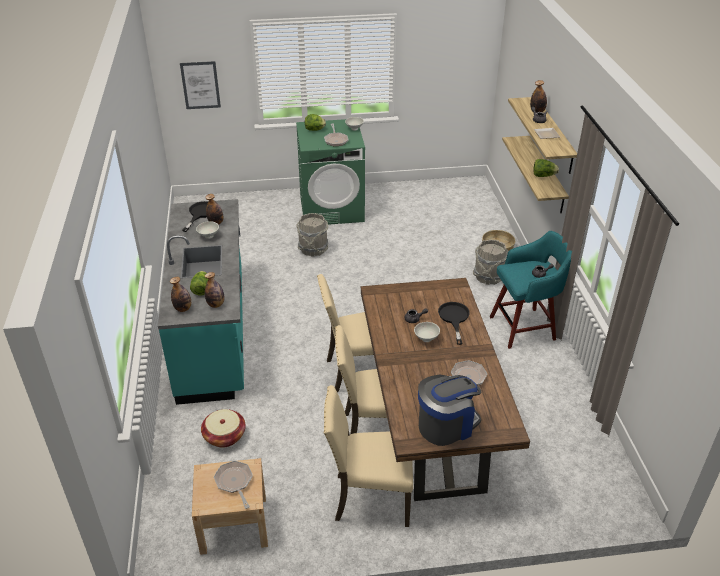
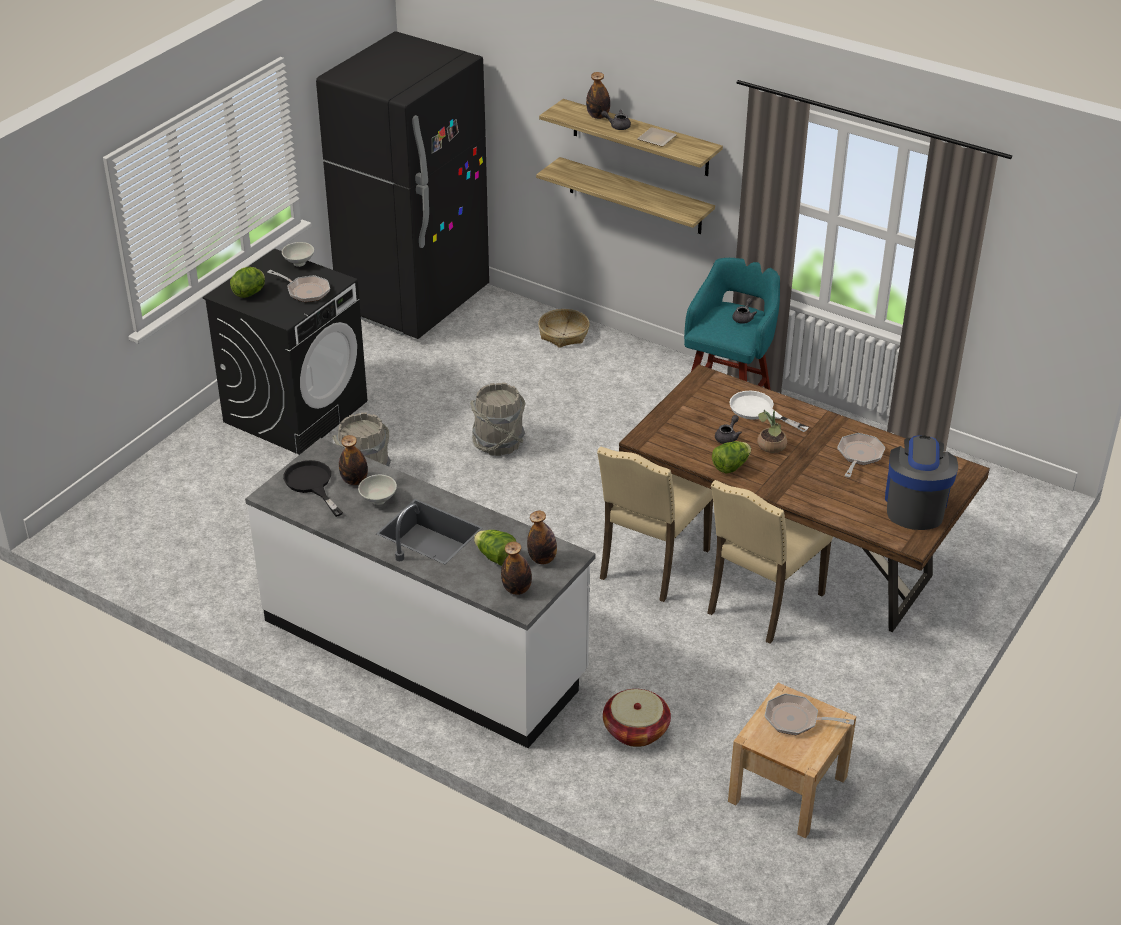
camera: 50 degrees left, 0 degrees up
(200, 85) = (50, 307): picture -> none
(214, 332) = (424, 648): turquoise counter -> white counter
(332, 208) = (296, 411): green washing machine -> black washing machine
(370, 498) = (855, 662): beige chair -> none
(426, 339) = (770, 448): white bowl -> potted plant
(454, 194) = (414, 301): none -> black fridge
(454, 318) = (758, 411): black frying pan -> white frying pan
(488, 277) = (610, 374): grey bucket -> grey bucket (498, 443)
(543, 176) = (655, 196): lettuce -> lettuce (731, 466)

